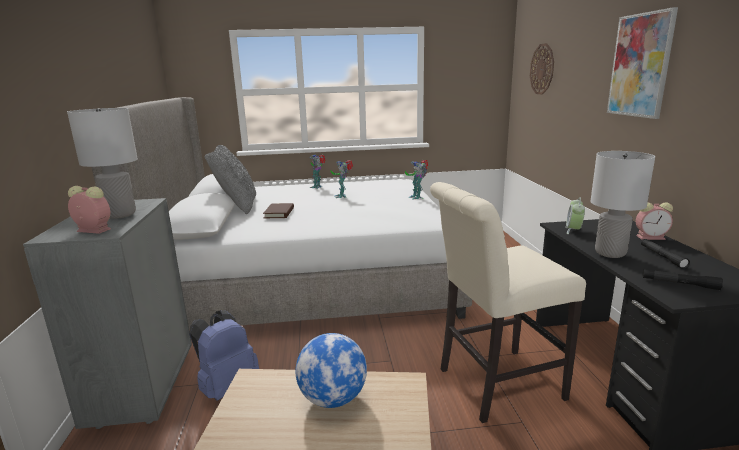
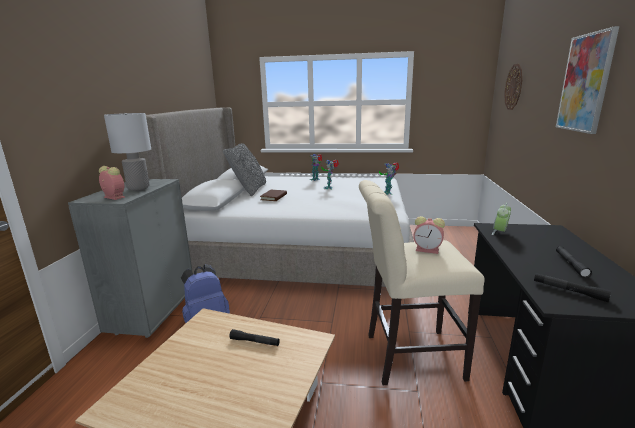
camera: 15 degrees right, 0 degrees up
(333, 399) = (254, 342): globe -> black flashlight
(610, 255) = (519, 257): grey table lamp -> none
(651, 237) = (574, 245): alarm clock -> alarm clock (428, 250)

